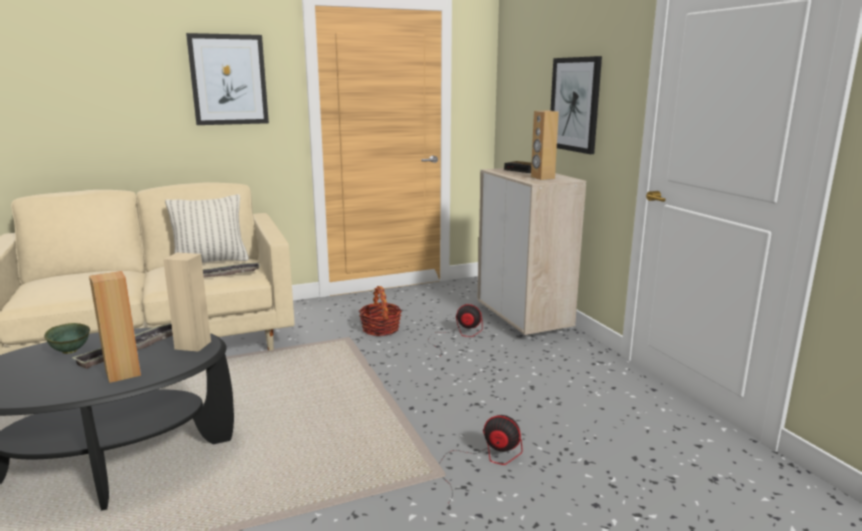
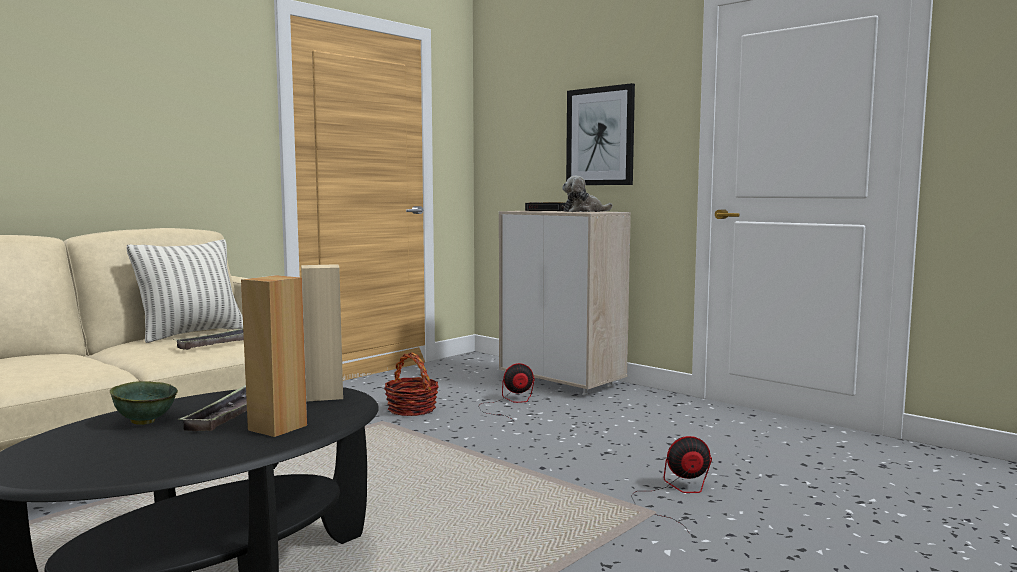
camera: 25 degrees left, 10 degrees down
(228, 80) = (184, 95): picture -> none
(542, 178) = (584, 211): brown speaker -> plush toy

